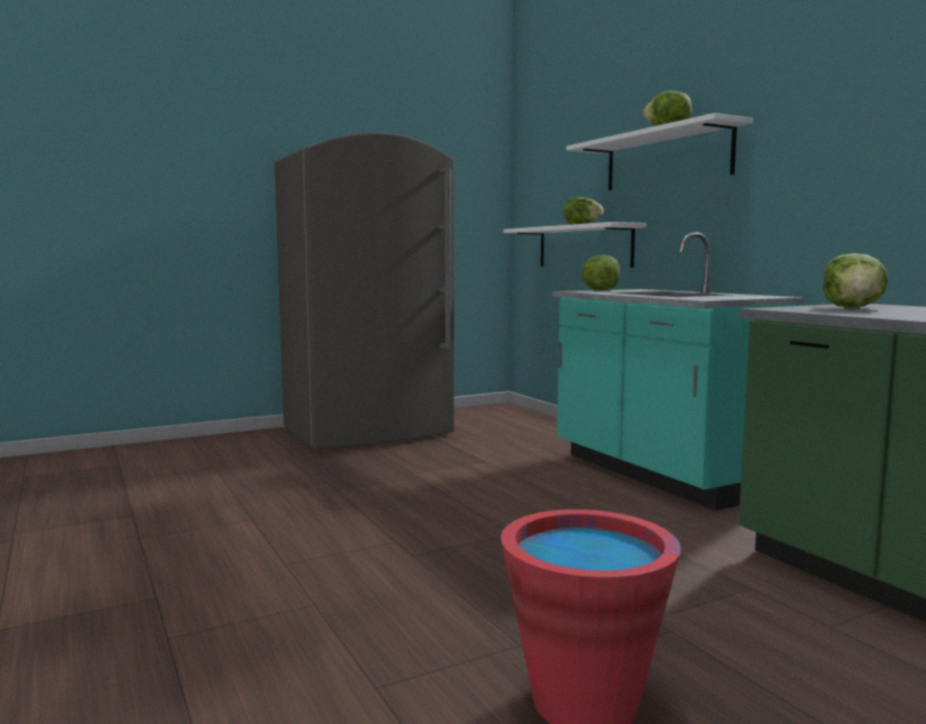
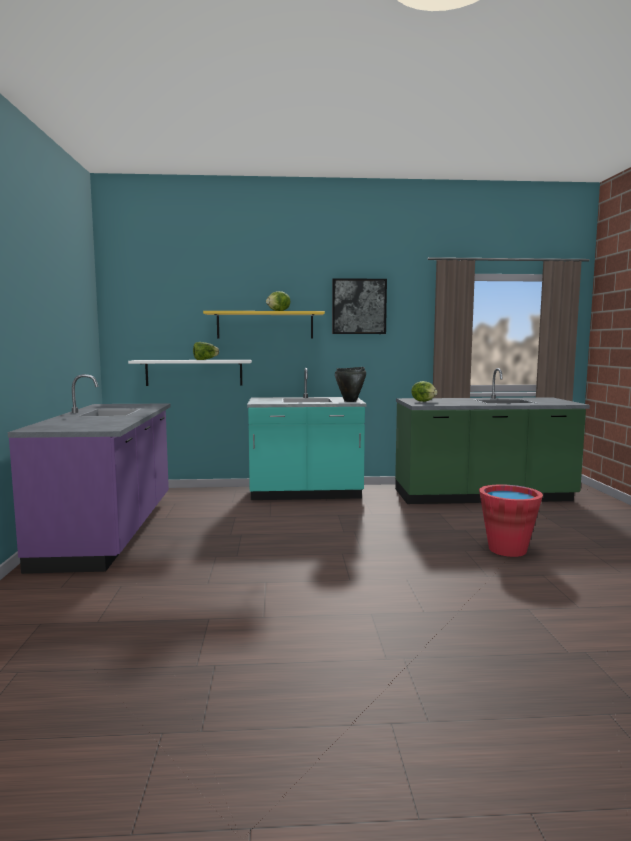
camera: 65 degrees left, 0 degrees up
(369, 432) = (110, 531): grey fridge -> purple counter
(600, 290) = (257, 401): lettuce -> none
(666, 159) = (265, 325): white shelf -> yellow shelf
(713, 298) = (350, 401): none -> black cooking pot
(822, 89) = (359, 306): none -> picture

